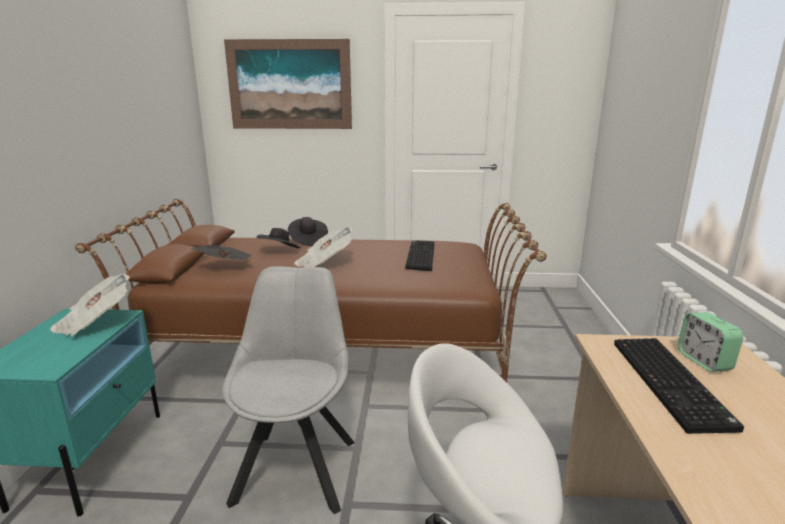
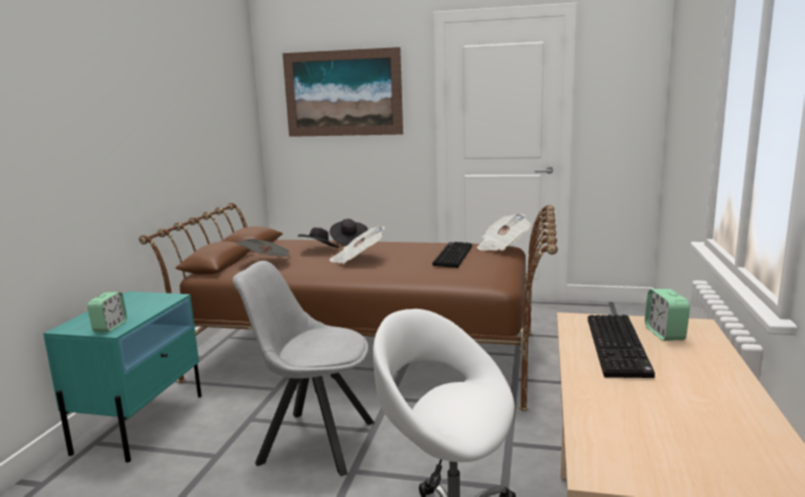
camera: 10 degrees right, 5 degrees down
(46, 363) = (110, 327): none -> alarm clock
(94, 323) = (150, 301): newspaper -> newspaper (502, 246)
(296, 468) = (314, 441): grey chair -> grey chair turned 90 degrees counterclockwise

